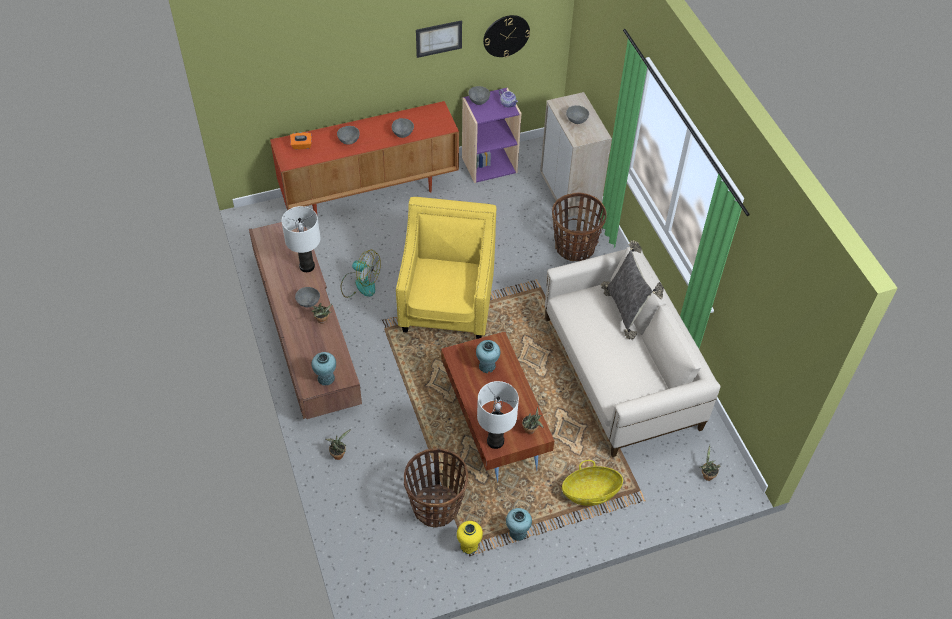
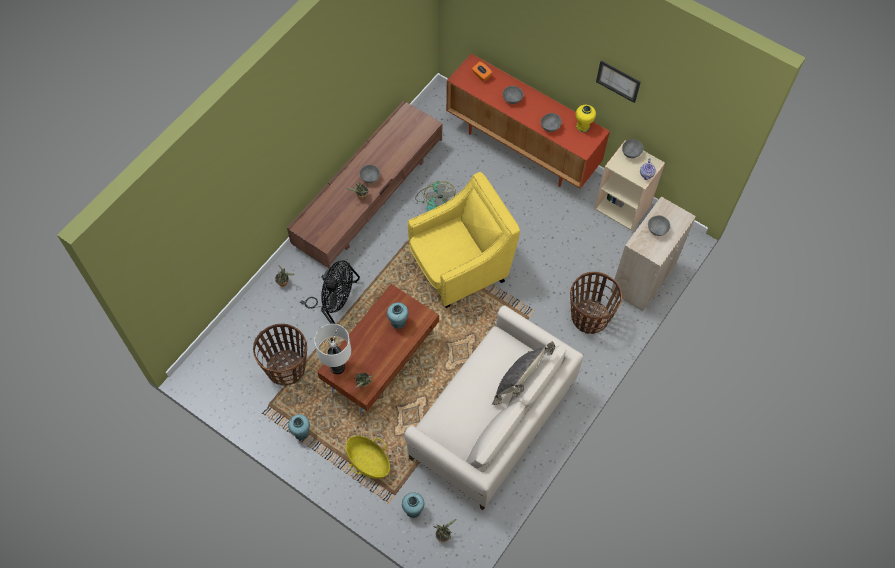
camera: 55 degrees right, 10 degrees up
(307, 266) = (400, 155): white table lamp -> none
(326, 378) = (315, 231): turquoise vase -> turquoise vase (413, 510)
(397, 424) = (333, 302): none -> black fan
(469, 546) = (270, 408): yellow vase -> yellow vase (583, 126)
(489, 164) = (623, 207): purple bookcase -> beige bookcase
(506, 35) = (676, 122): wall clock -> none

